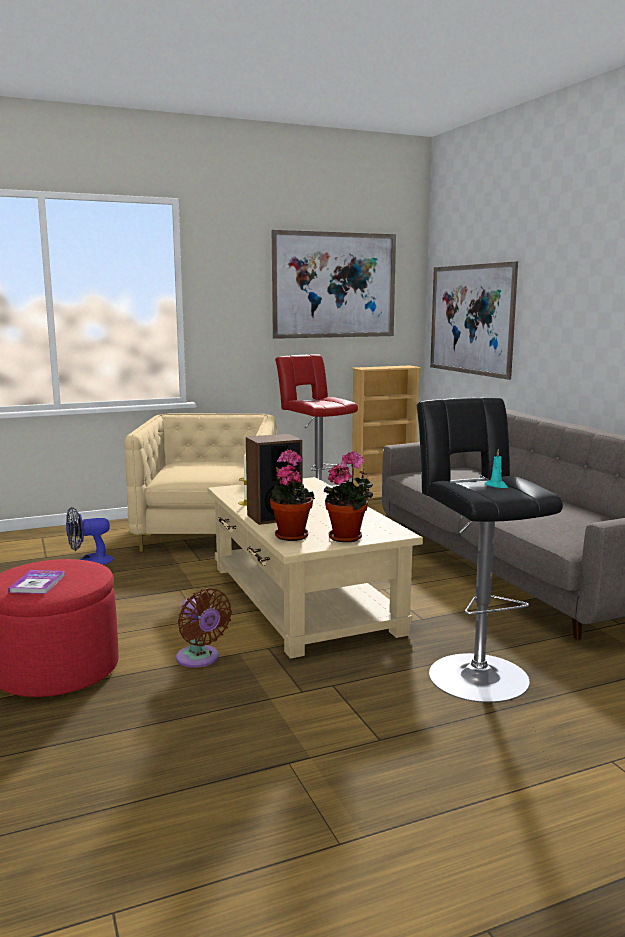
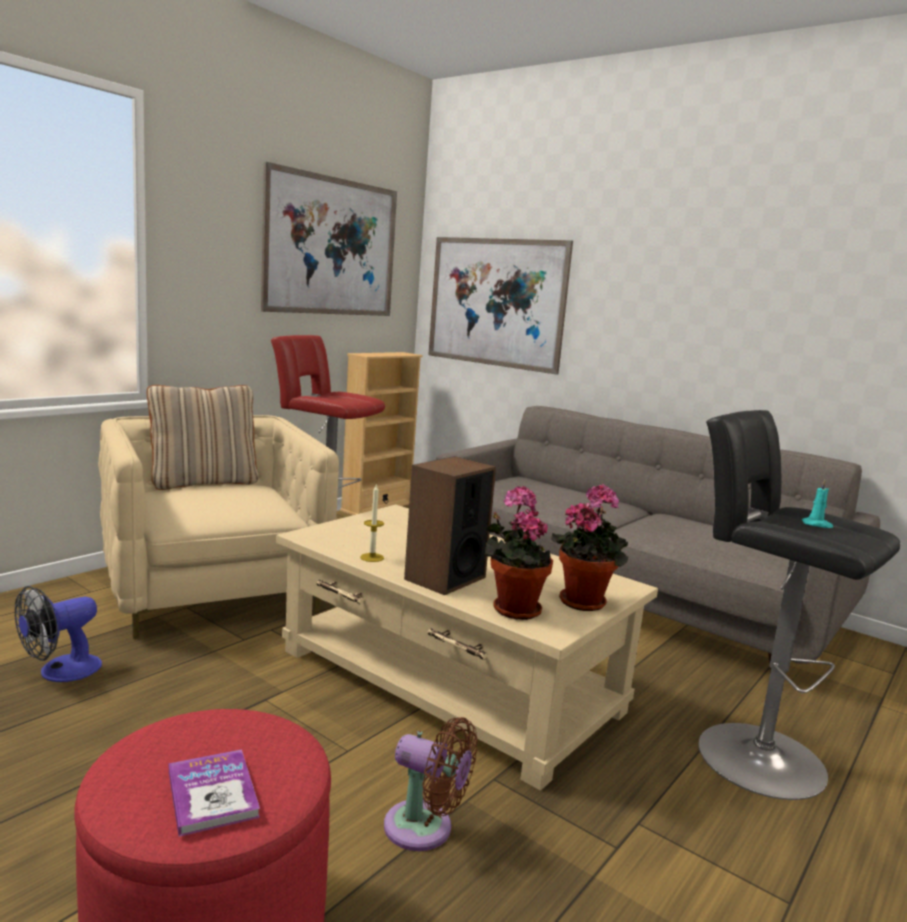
camera: 30 degrees left, 0 degrees up
(210, 459) = (204, 483): none -> beige pillow

